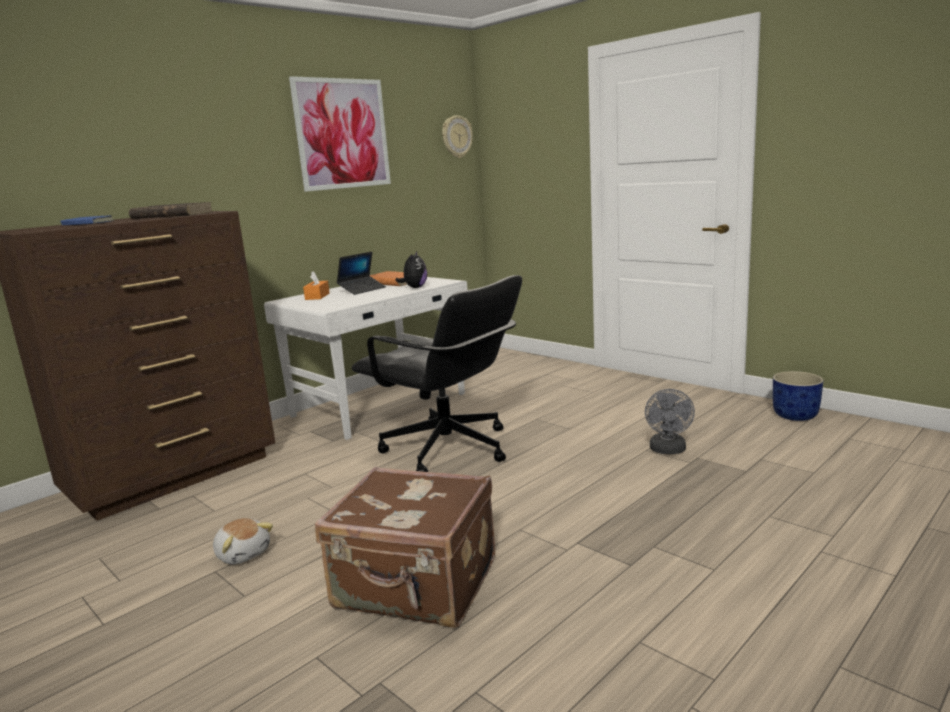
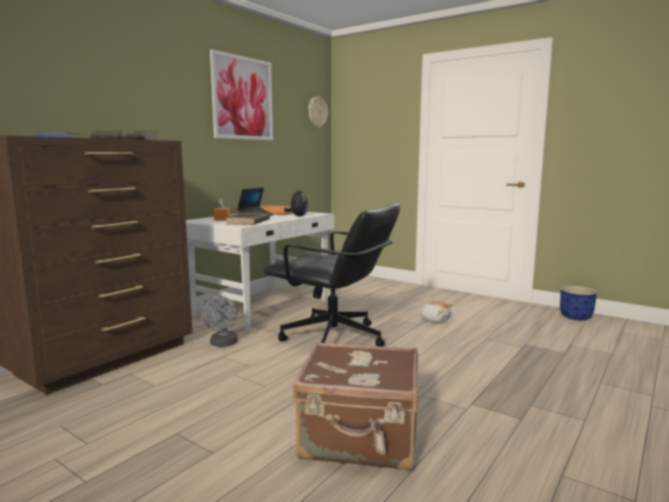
camera: 10 degrees left, 5 degrees down
(243, 553) = (196, 418): plush toy -> plush toy (435, 320)
(343, 301) = (248, 222): none -> brown book
(668, 450) = (501, 339): grey fan -> grey fan (223, 344)

